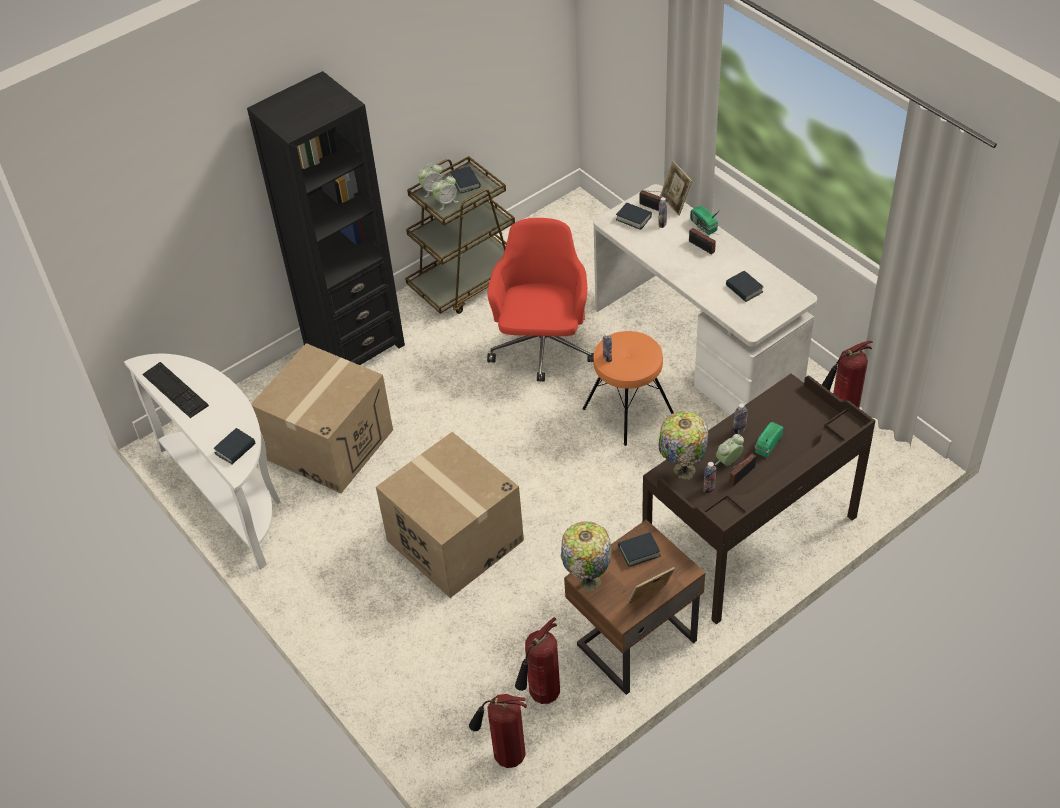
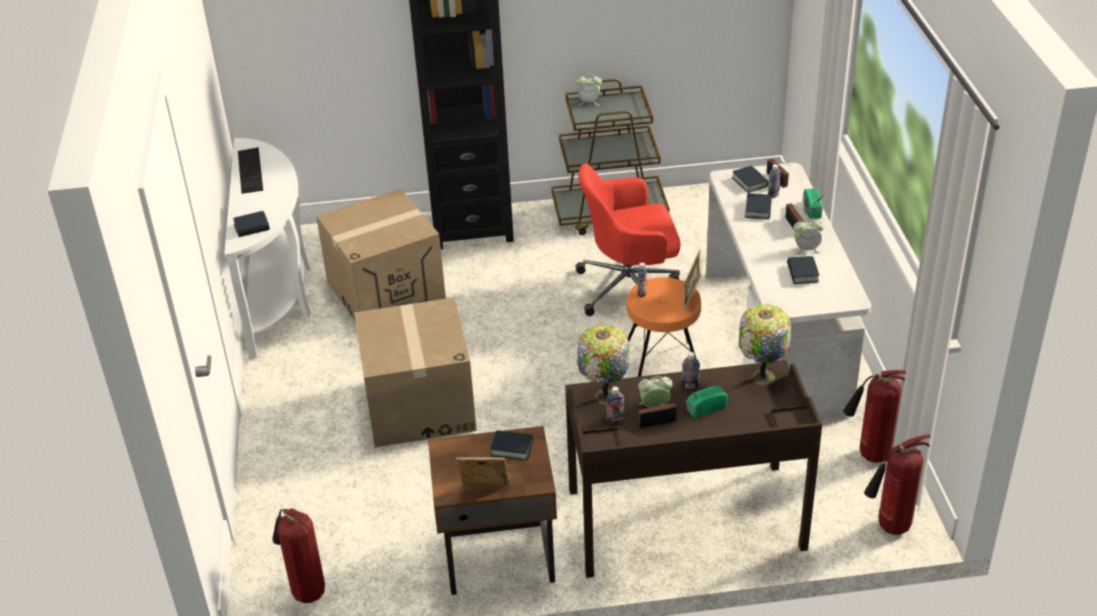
camera: 30 degrees right, 10 degrees down
(446, 202) = (592, 114): alarm clock -> alarm clock (806, 249)
(465, 182) = (623, 105): book -> book (758, 209)
(542, 697) = (379, 561): fire extinguisher -> fire extinguisher (890, 528)
(543, 348) = (630, 288): red office chair -> red office chair turned 135 degrees counterclockwise
(587, 580) = (445, 450): table lamp -> table lamp (762, 375)
(675, 203) = (801, 184): picture frame -> picture frame (691, 298)

